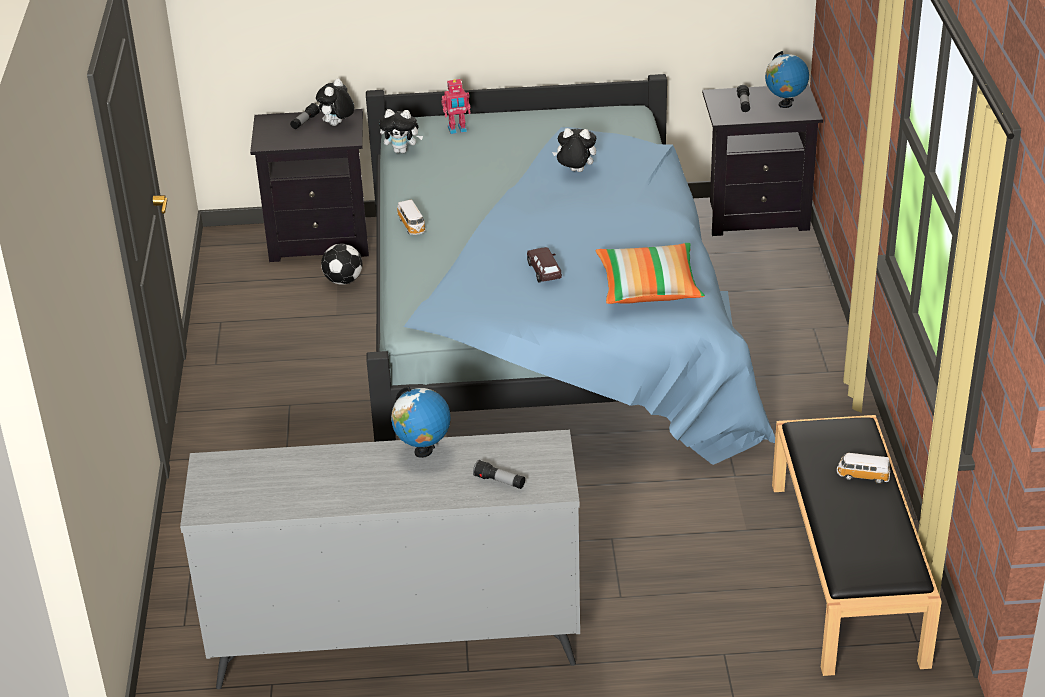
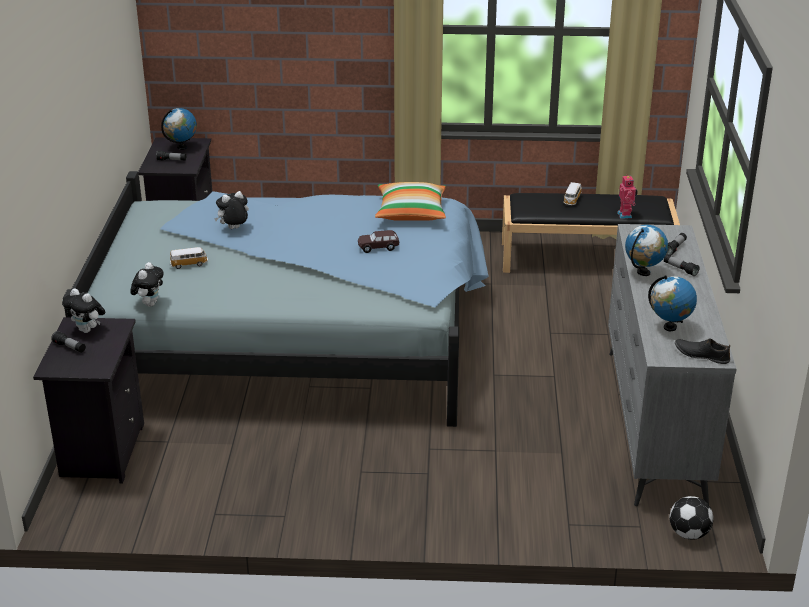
camera: 85 degrees left, 5 degrees down
(212, 497) = (701, 355): none -> black shoe
(279, 472) = (669, 327): none -> globe
(344, 281) = (179, 438): football -> football (689, 533)
(412, 226) = (282, 301): toy car -> toy car (189, 264)
(437, 485) = (680, 269): none -> flashlight
(457, 130) = (130, 275): toy robot -> toy robot (625, 215)
(575, 172) = (233, 229): plush toy -> plush toy turned 45 degrees clockwise

